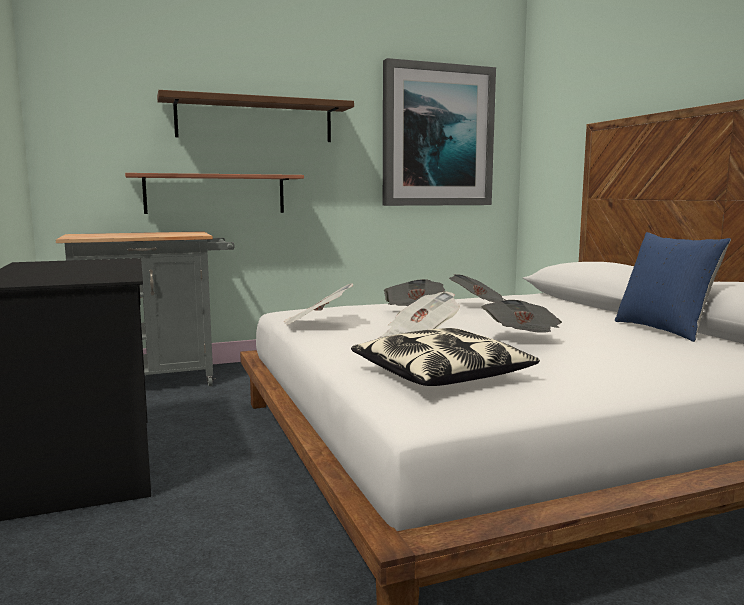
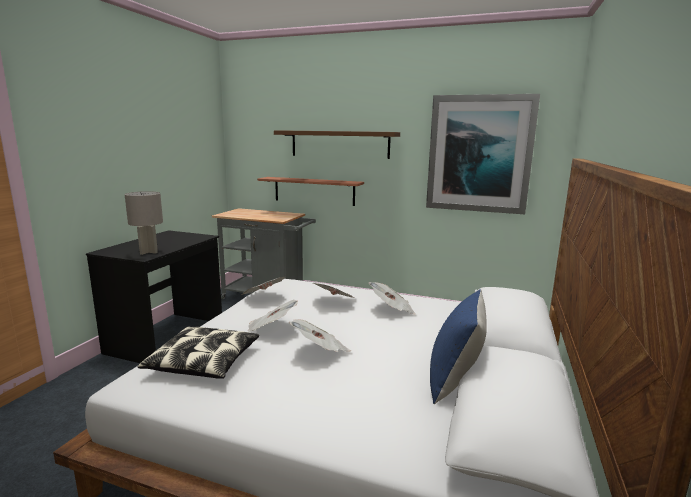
camera: 40 degrees right, 5 degrees up
(100, 275) = (149, 252): none -> grey table lamp

